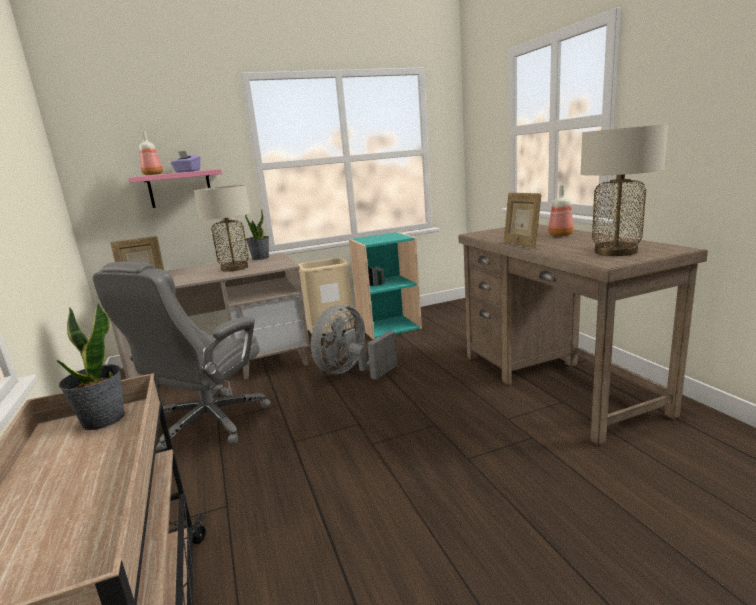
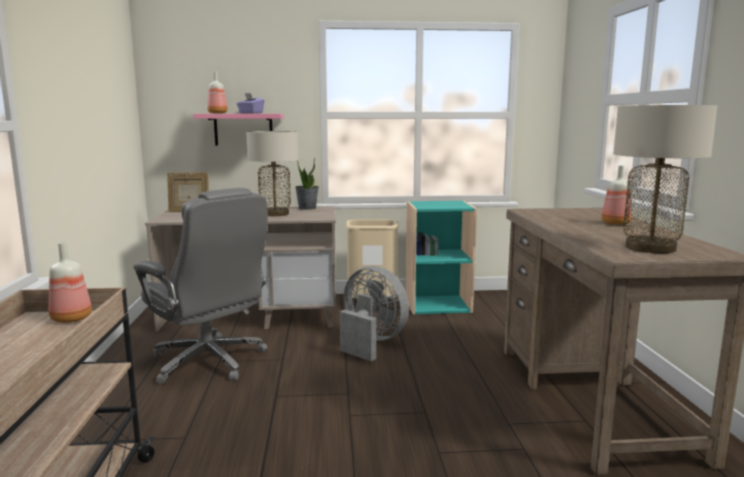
camera: 15 degrees right, 5 degrees down
(103, 419) = (71, 318): potted plant -> bottle
(208, 423) = (209, 361): grey office chair -> grey office chair turned 90 degrees counterclockwise
(351, 372) = (371, 342): grey fan -> grey fan turned 75 degrees clockwise
(521, 244) = (557, 227): picture frame -> none

